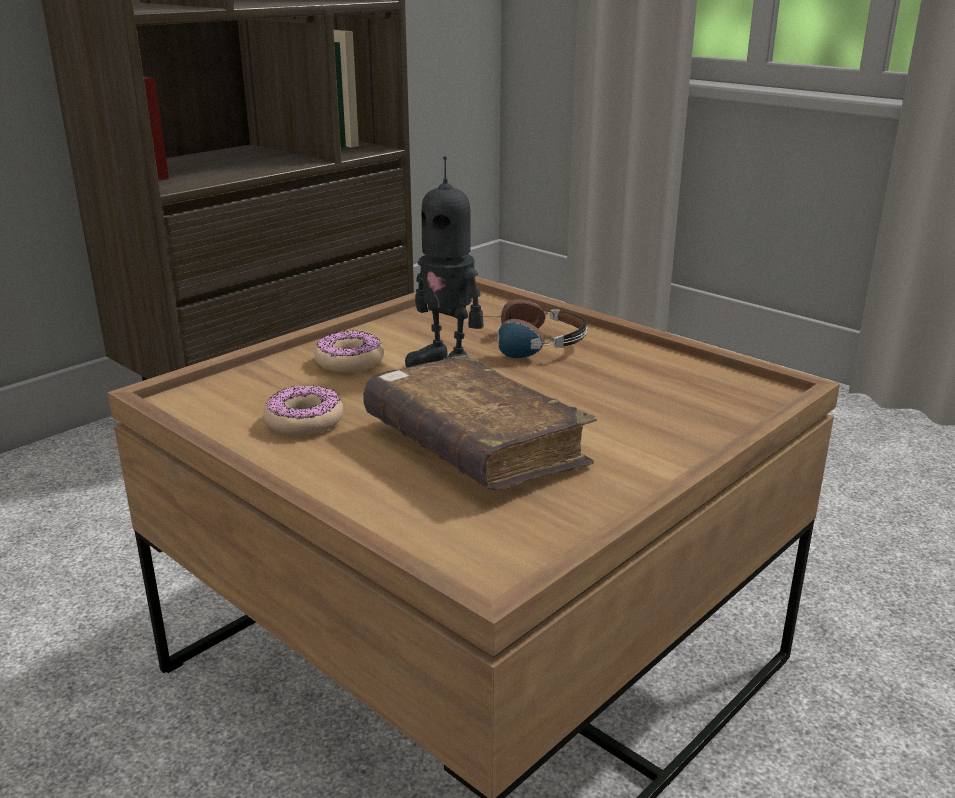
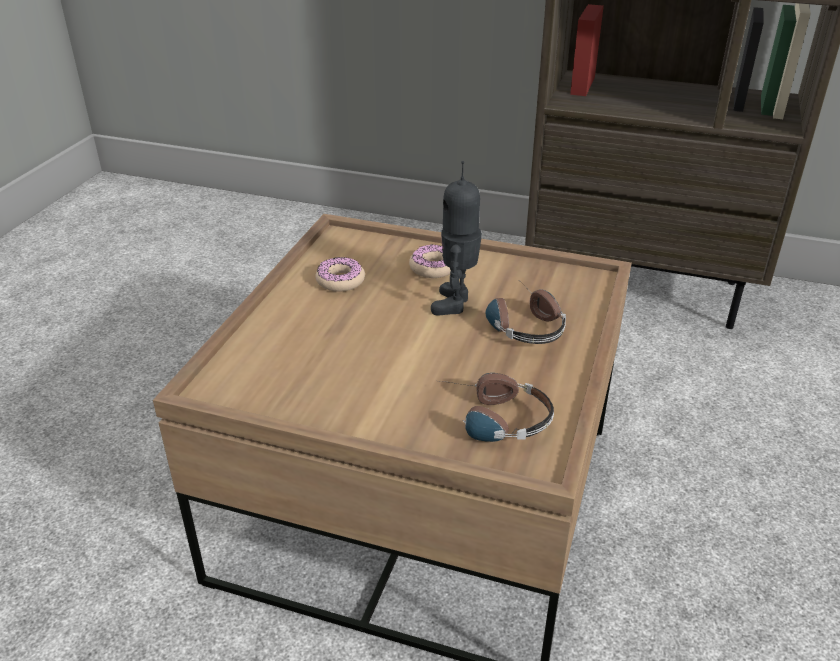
camera: 65 degrees right, 10 degrees up
(475, 447) = (347, 347): brown book -> none
(685, 397) = (490, 419): none -> headphones

